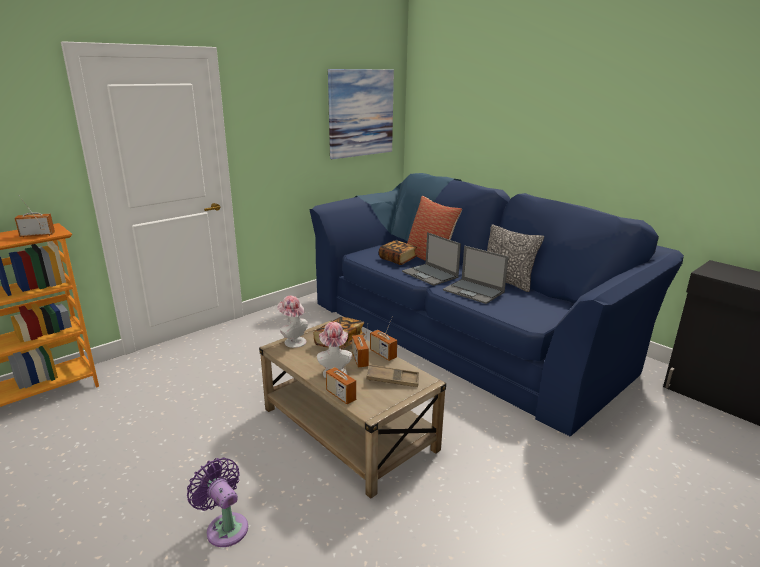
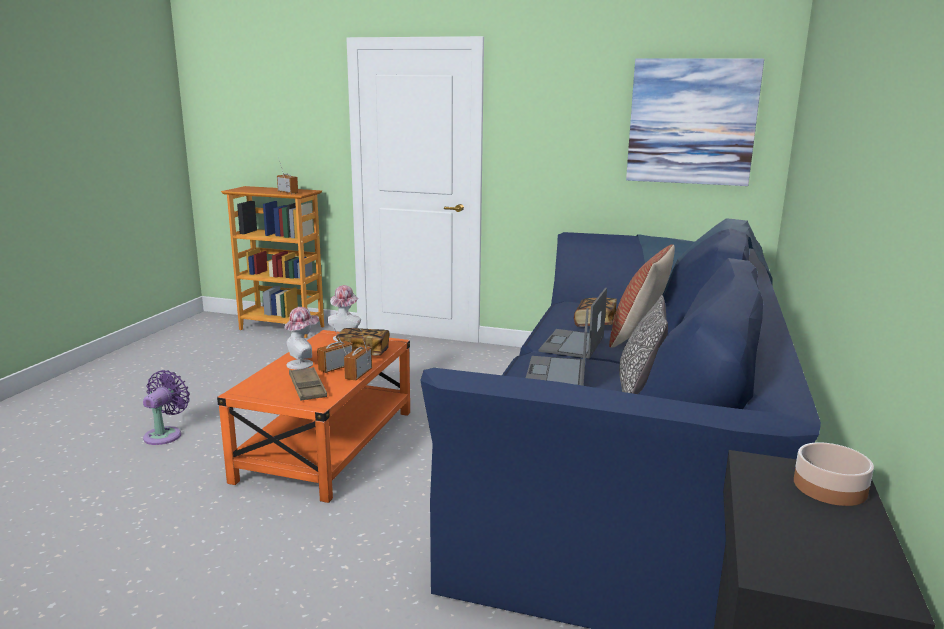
camera: 60 degrees right, 5 degrees down
(341, 395) = (261, 375): radio -> none
(348, 429) = (327, 445): beige coffee table -> orange coffee table
(727, 269) = (829, 486): none -> bowl

